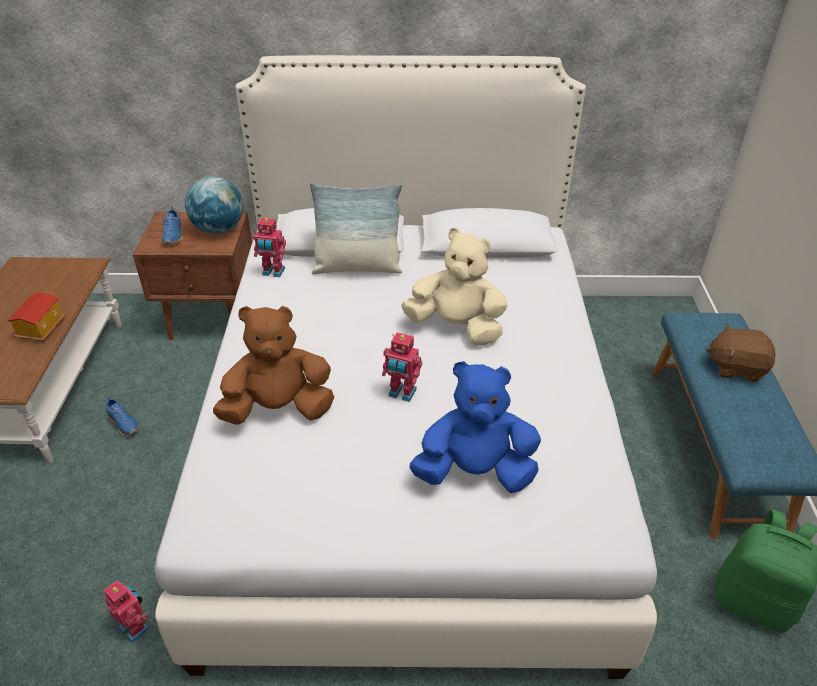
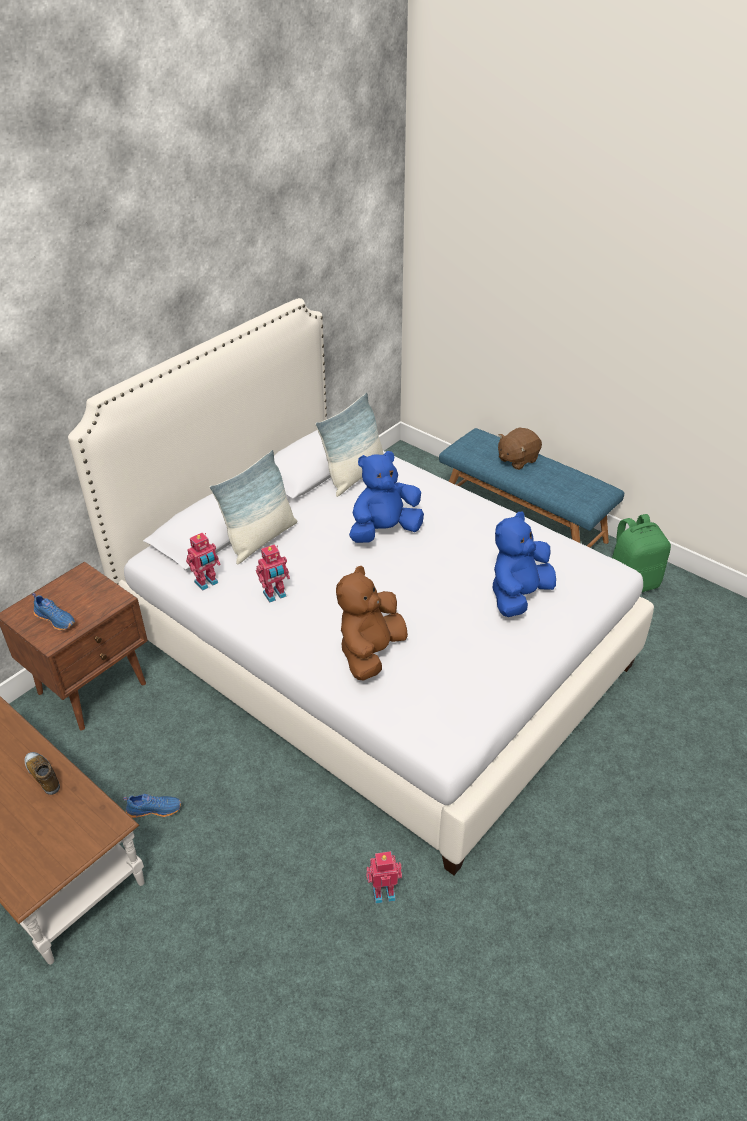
camera: 50 degrees left, 0 degrees up
(41, 329) = (43, 775): toy house -> shoe
(219, 229) = (87, 588): globe -> none
(401, 393) = (421, 589): toy robot -> toy robot (275, 595)
(456, 327) = (384, 531): beige plush toy -> blue plush toy
(509, 268) = (354, 475): none -> pillow

